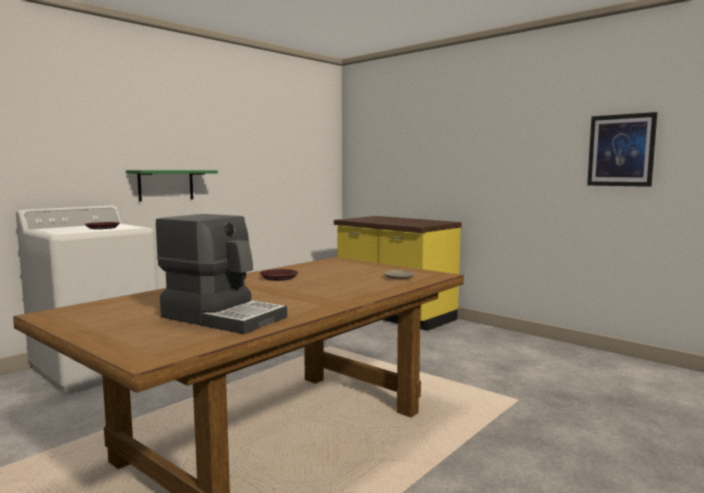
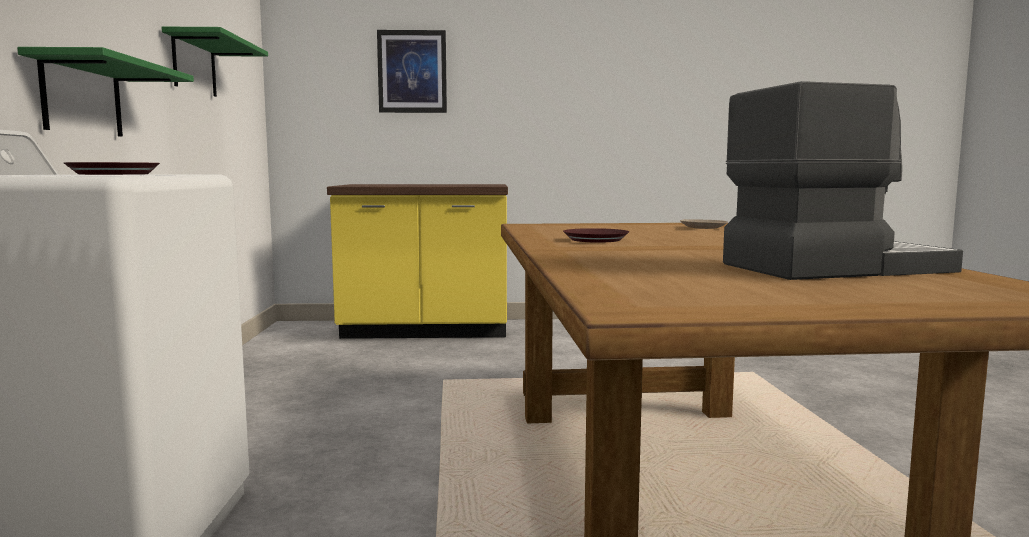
camera: 45 degrees left, 0 degrees up
(261, 156) = (194, 66): none -> green shelf
(621, 150) = (704, 90): picture -> picture (412, 72)

